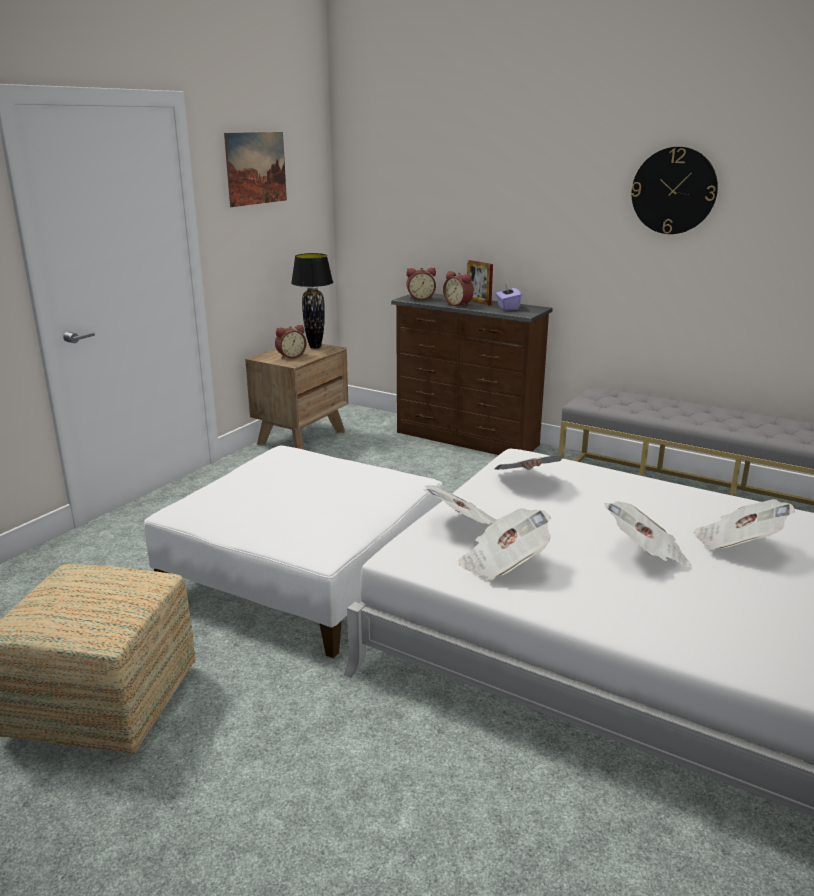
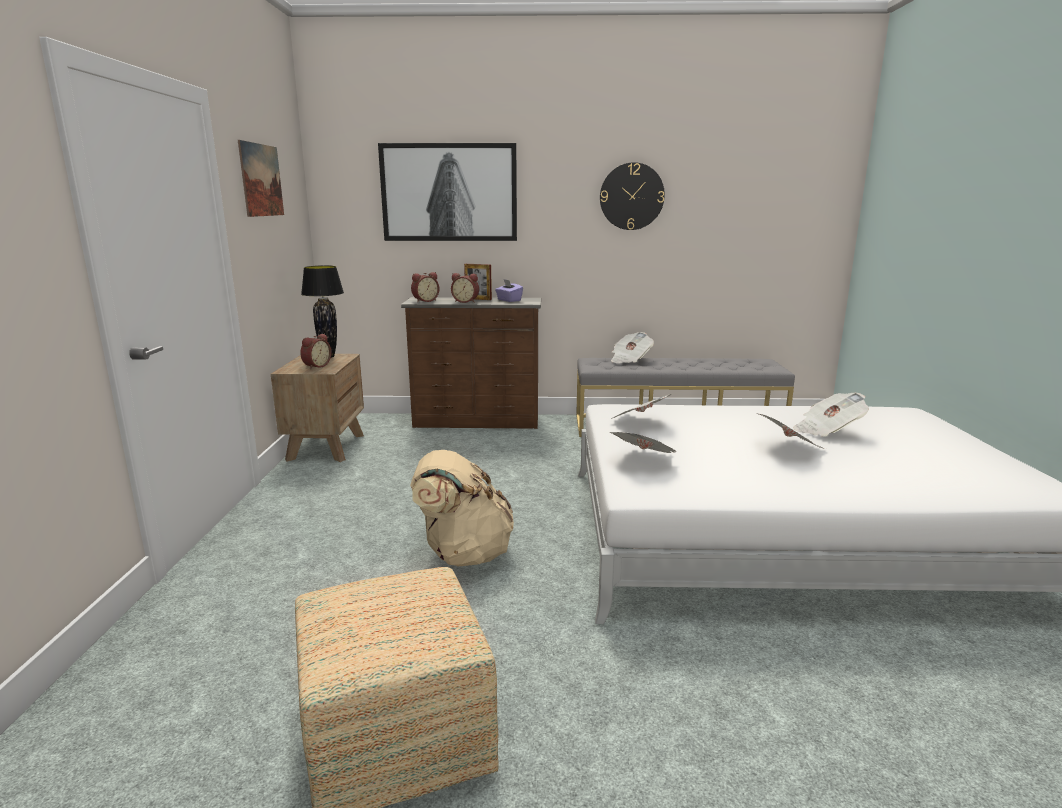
camera: 30 degrees left, 5 degrees down
(305, 573) = (463, 554): white ottoman -> beige backpack
(463, 177) = (449, 192): none -> picture
(503, 564) = (714, 478): newspaper -> newspaper (629, 359)

